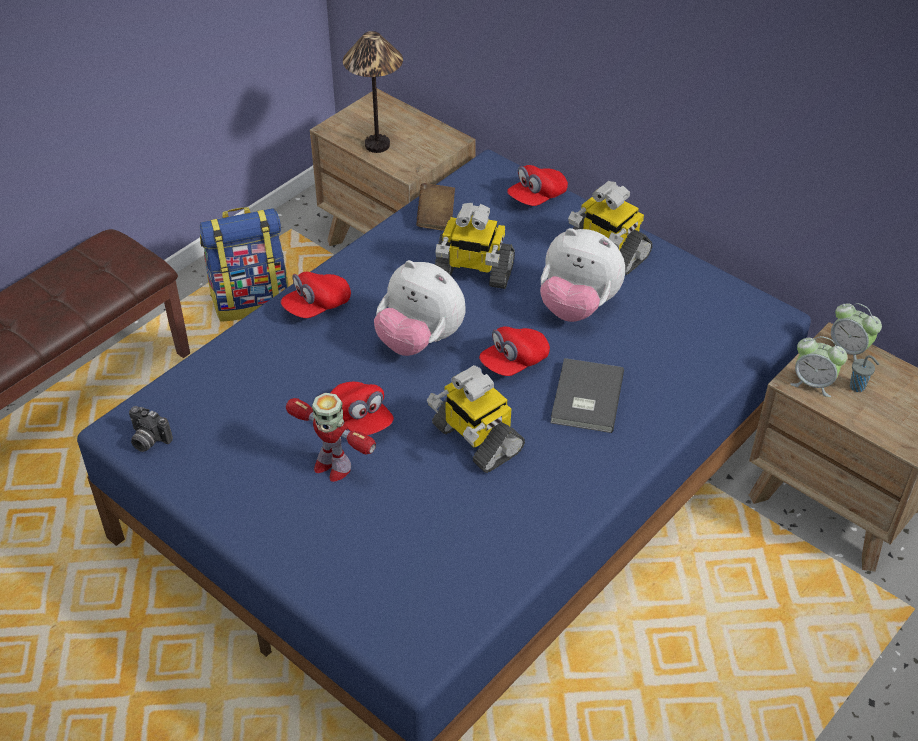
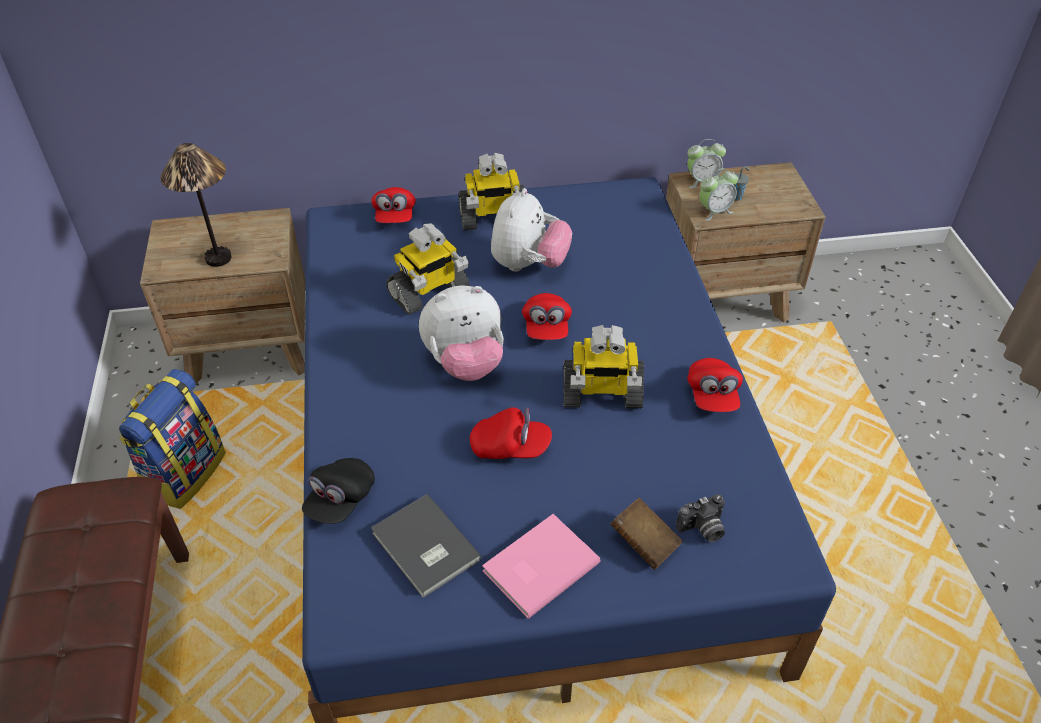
camera: 50 degrees left, 0 degrees up
(148, 440) = (377, 609): camera -> camera (702, 530)
(219, 361) = (340, 500): none -> black cap
(262, 503) = (538, 566): none -> pink book
(317, 306) = (354, 399): red cap -> red cap (712, 396)
(332, 466) = (543, 495): toy robot -> none
(436, 217) = (345, 276): brown book -> brown book (644, 543)
(577, 307) = (529, 264): plush toy -> plush toy turned 45 degrees counterclockwise
(584, 398) = (620, 315): grey book -> grey book (424, 549)

